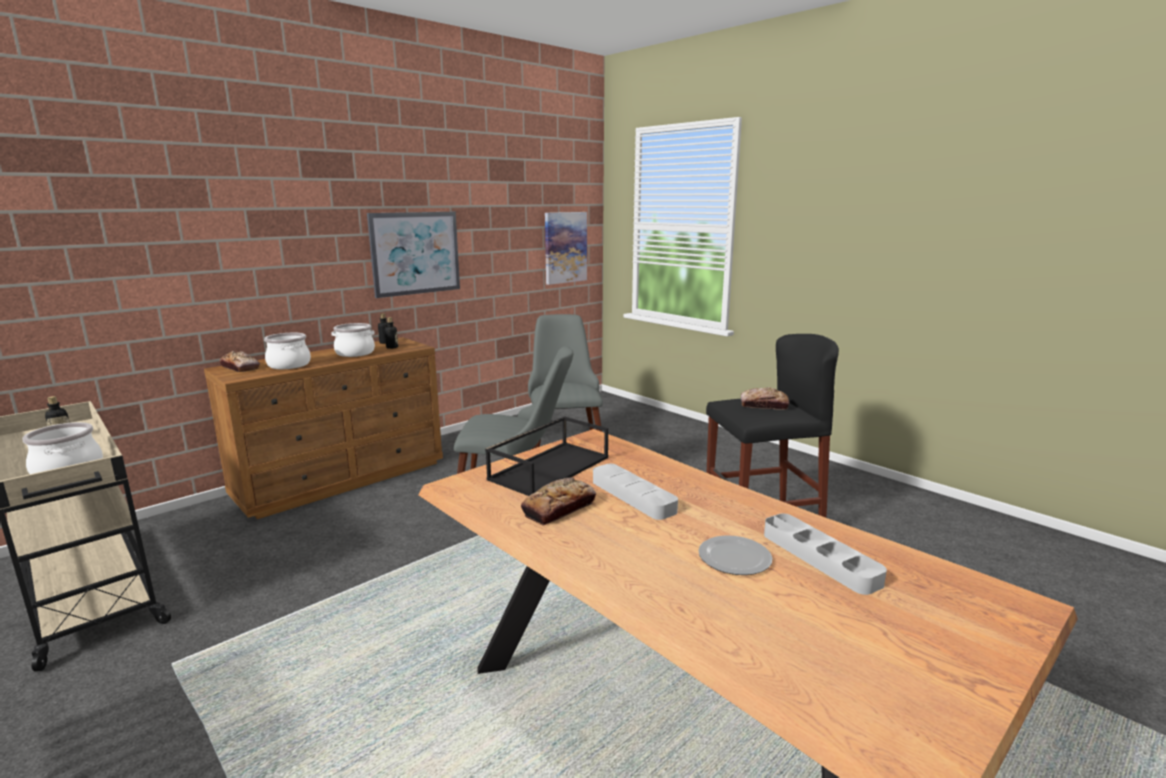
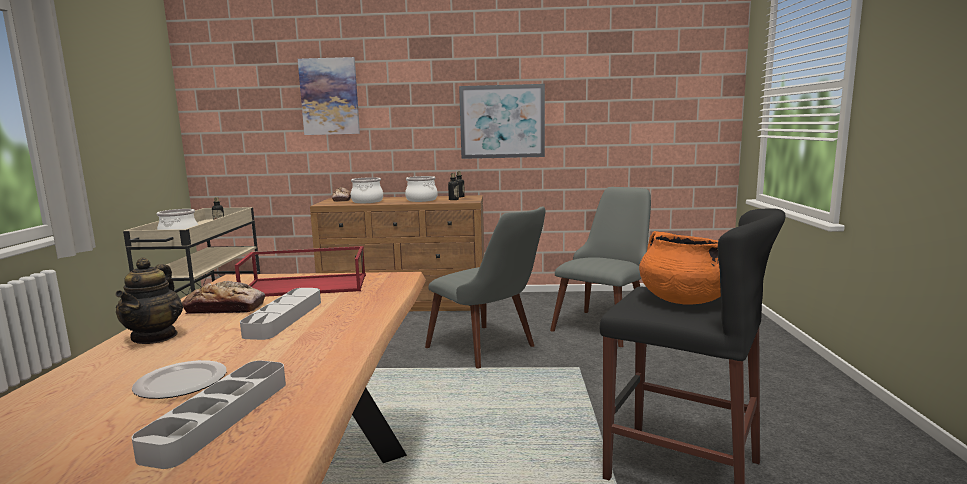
camera: 45 degrees right, 5 degrees down
(549, 467) = (307, 285): black tray -> red tray
(565, 247) = (682, 121): picture -> picture (329, 96)
(593, 548) = (155, 337): none -> teapot
(763, 405) = (682, 300): bread -> orange cooking pot

